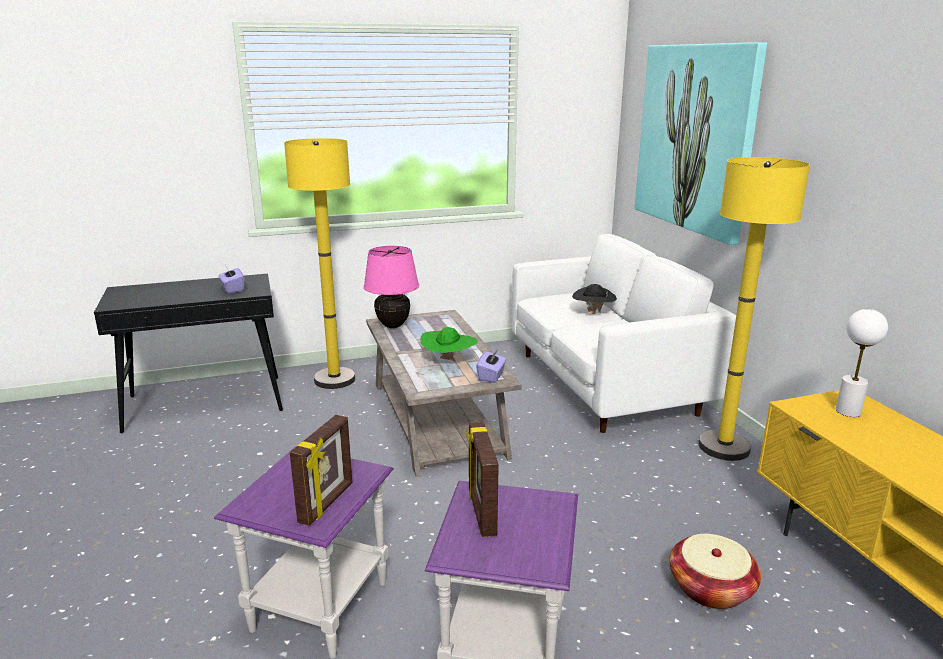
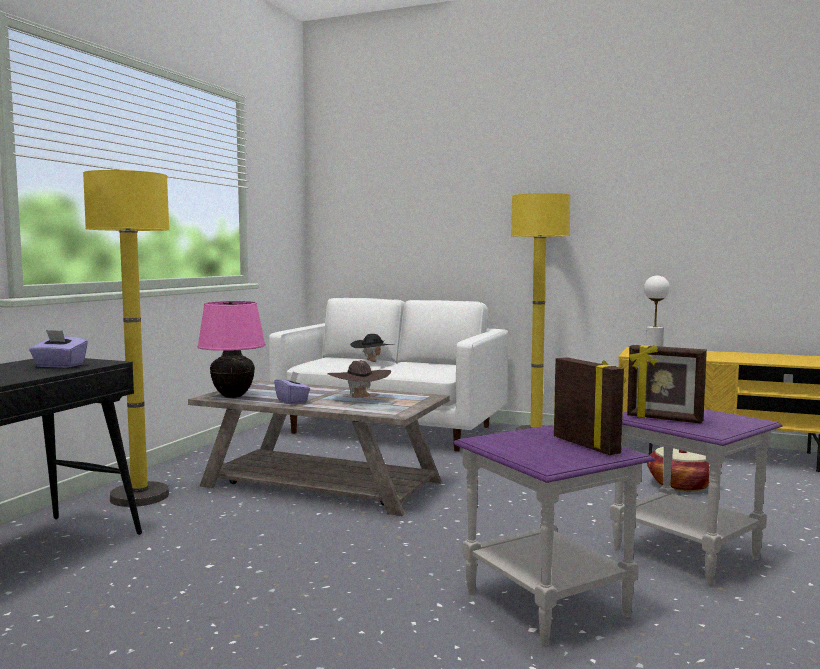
camera: 50 degrees left, 15 degrees down
(448, 361) = (359, 399): green hat -> brown hat
(491, 376) = (417, 397): purple tissue box -> purple tissue box (292, 401)
(696, 138) = (420, 200): picture -> none

